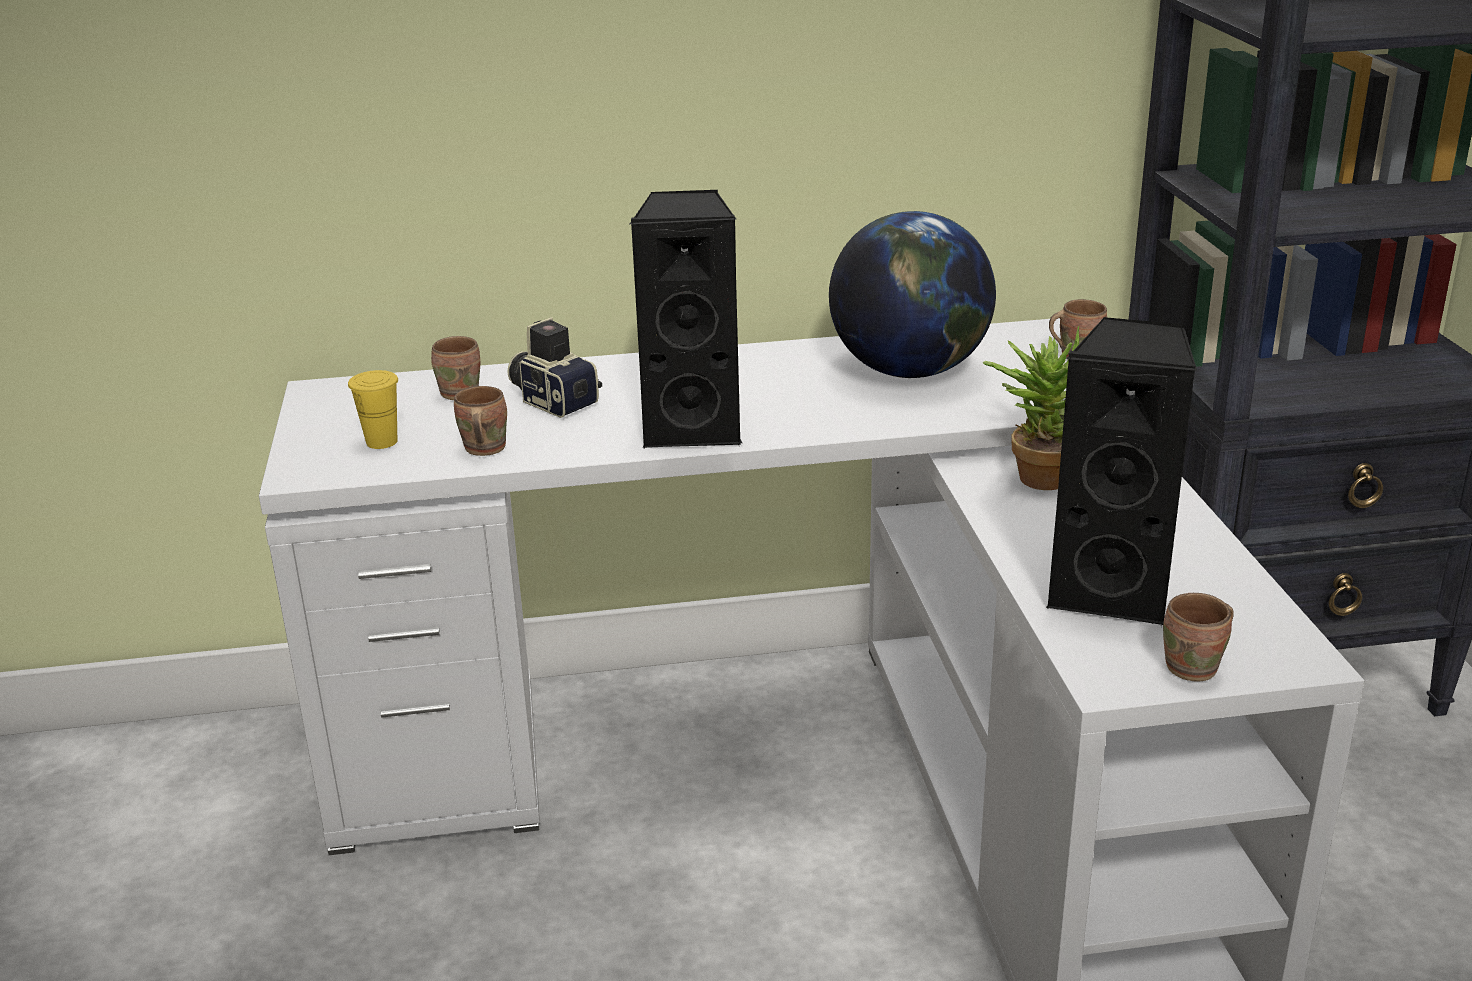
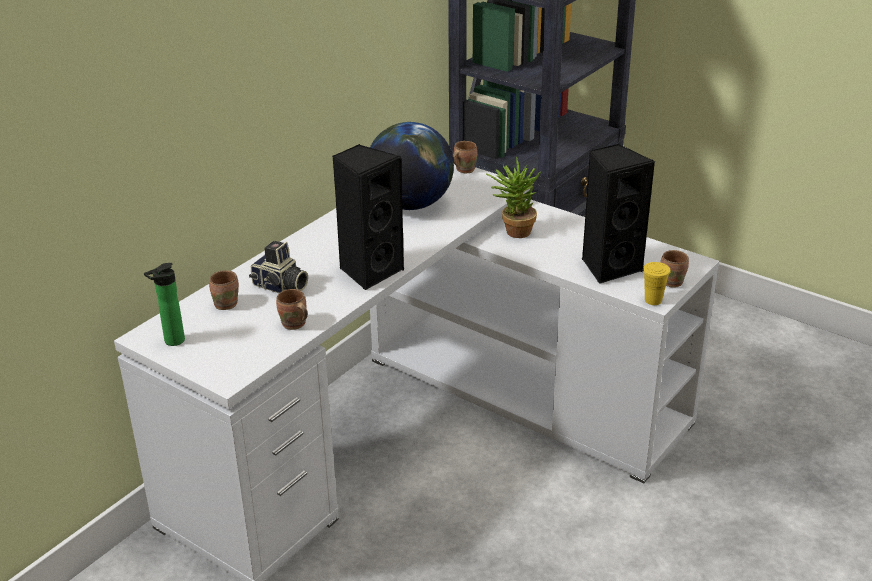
camera: 45 degrees left, 5 degrees up
(331, 408) = (171, 342): none -> bottle
(382, 442) = (236, 345): yellow cup -> yellow cup (653, 300)
(554, 400) = (280, 286): camera -> camera turned 150 degrees counterclockwise

